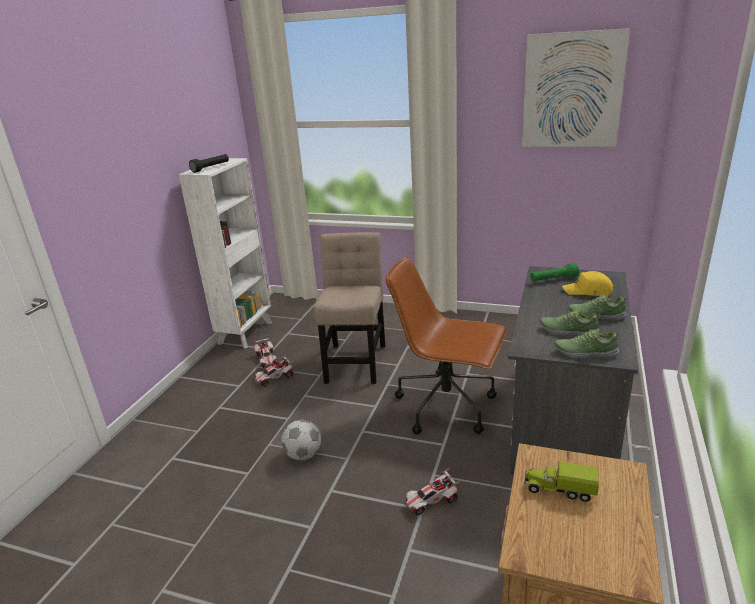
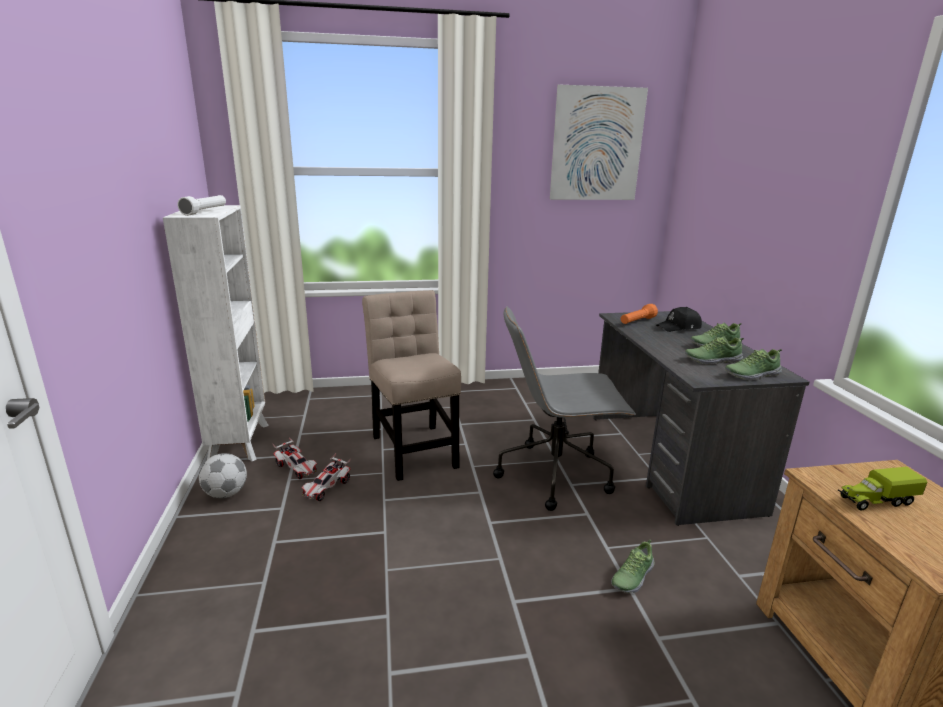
camera: 30 degrees left, 5 degrees down
(211, 168) = (205, 212): black flashlight -> white flashlight
(303, 455) = (443, 570): football -> football (226, 494)
(431, 501) = (631, 577): toy car -> shoe
(448, 406) = (556, 474): brown office chair -> grey office chair
(553, 280) = (637, 321): green flashlight -> orange flashlight
(588, 291) = (679, 327): yellow cap -> black cap

